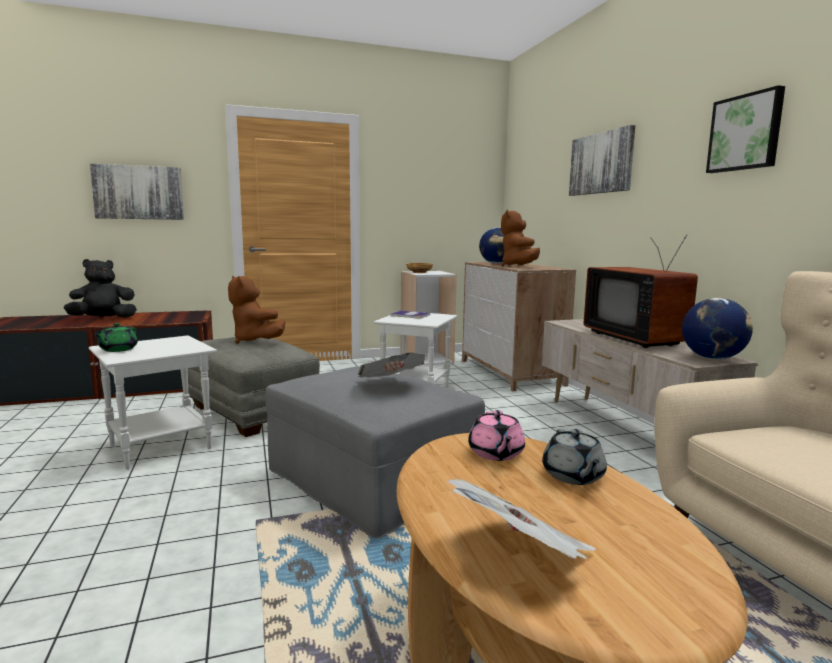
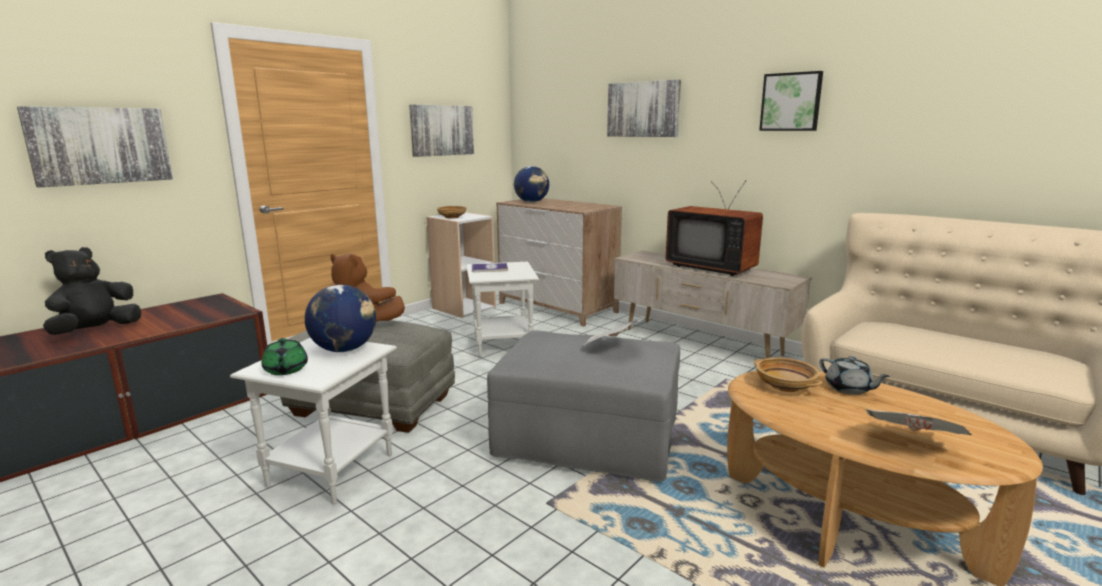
camera: 30 degrees left, 5 degrees up
(424, 194) = (441, 130): none -> picture
(496, 453) = (785, 386): pink teapot -> beige bowl
(518, 266) = (567, 206): brown plush toy -> none
(712, 358) = (784, 278): globe -> globe (344, 349)

